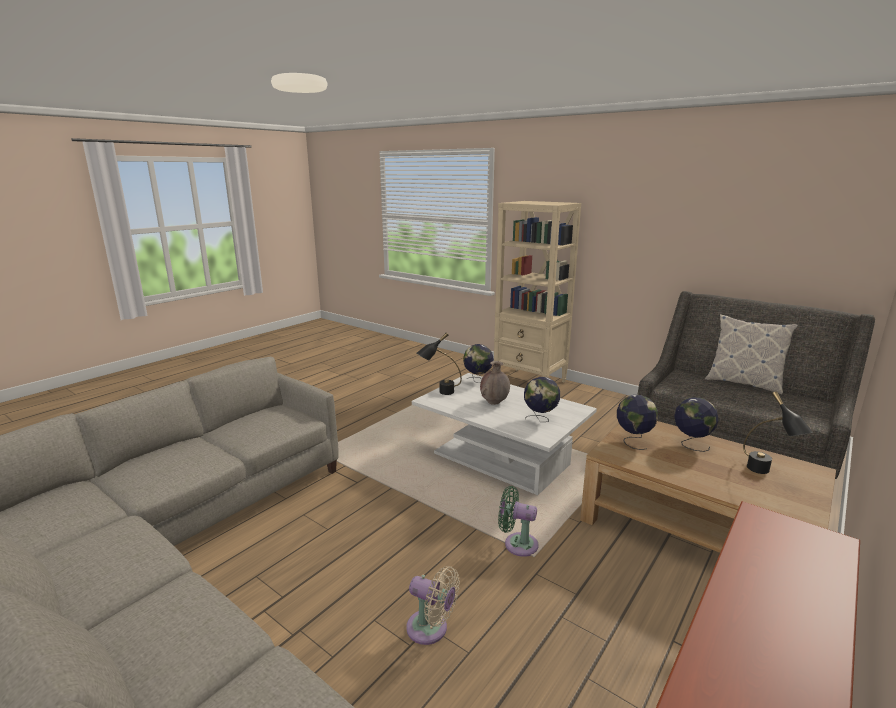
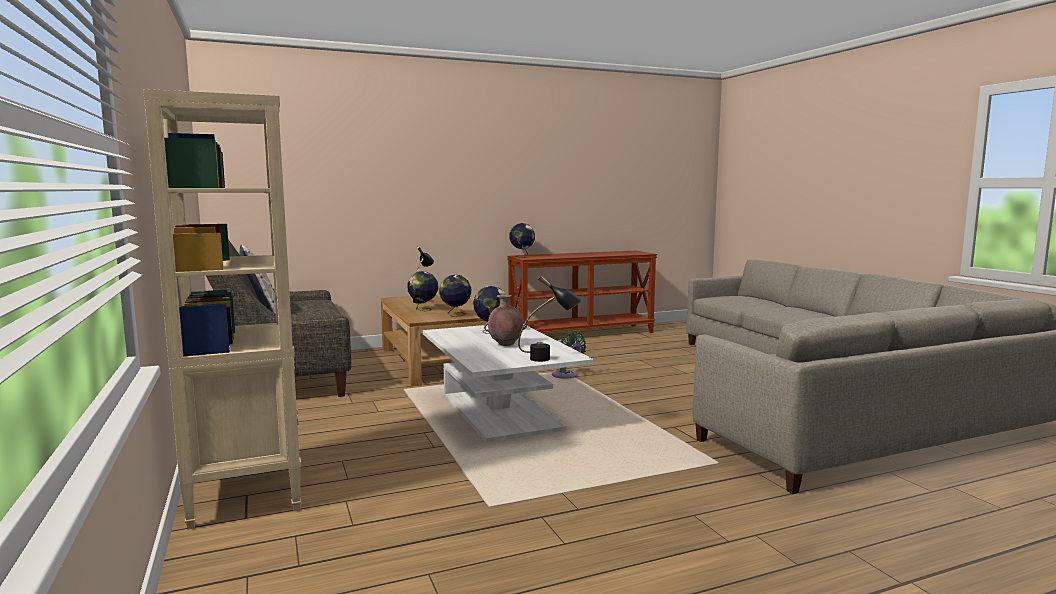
camera: 150 degrees left, 10 degrees down
(431, 629) = (654, 366): beige fan -> none
(477, 381) = (481, 362): globe -> globe (522, 256)

